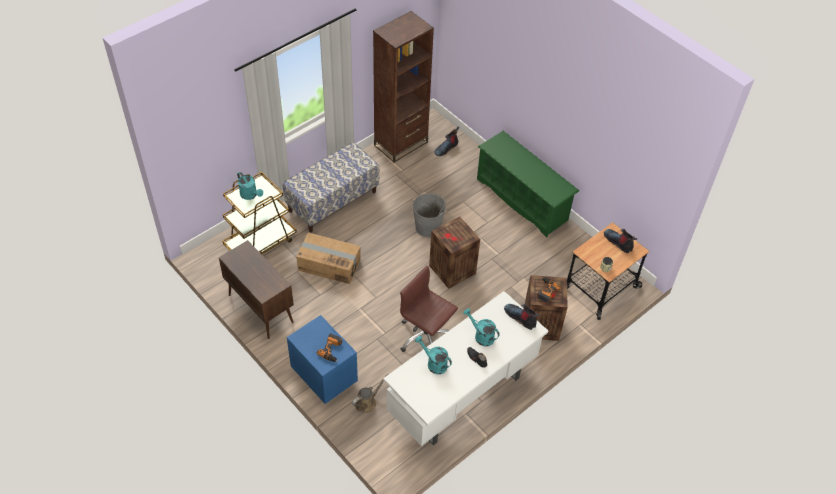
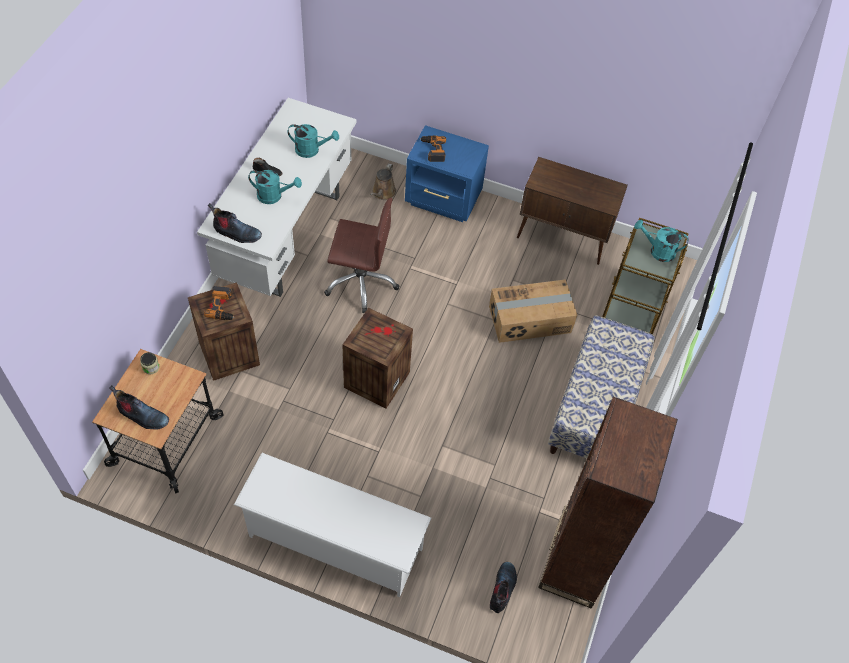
camera: 150 degrees right, 5 degrees up
(428, 227) = (444, 428): grey bucket -> none
(522, 200) = (334, 542): green shoe rack -> white shoe rack

